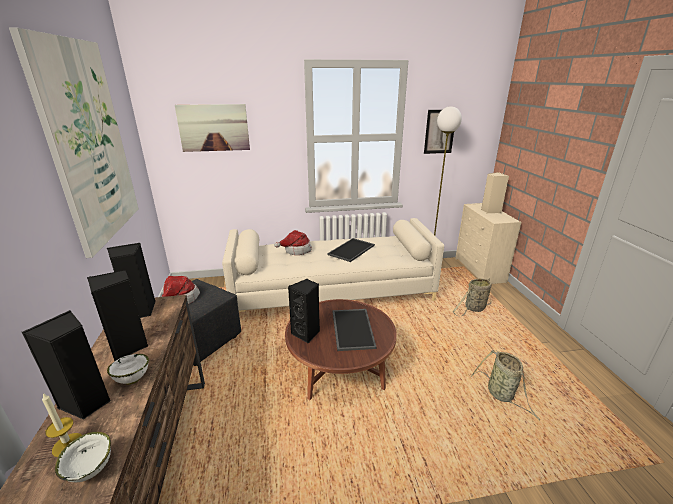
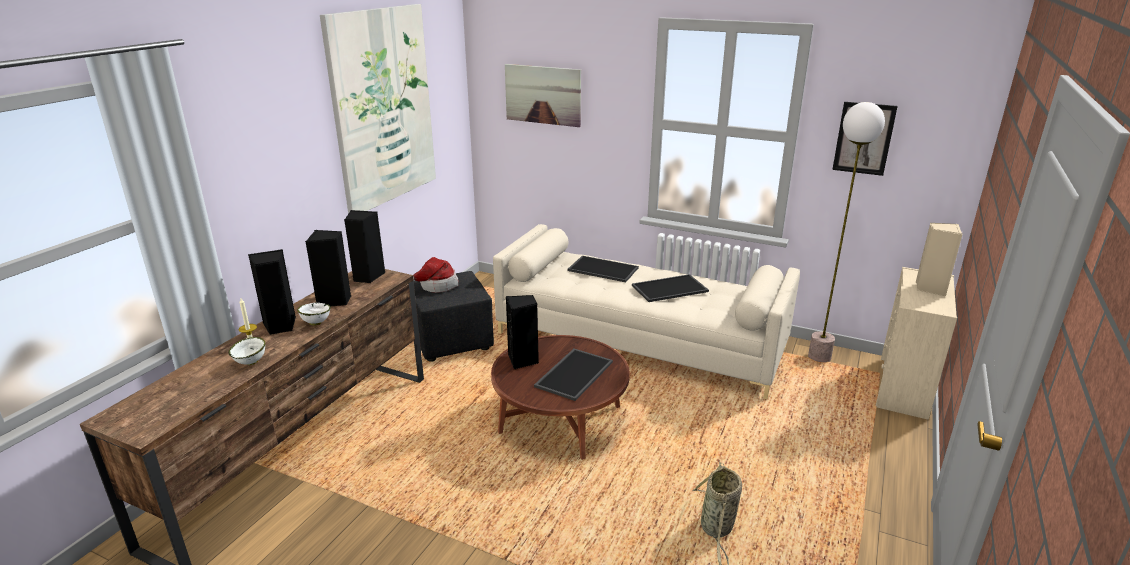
camera: 35 degrees right, 0 degrees up
(296, 250) = (602, 269): hat -> tray
(473, 308) = (815, 430): basket -> none

